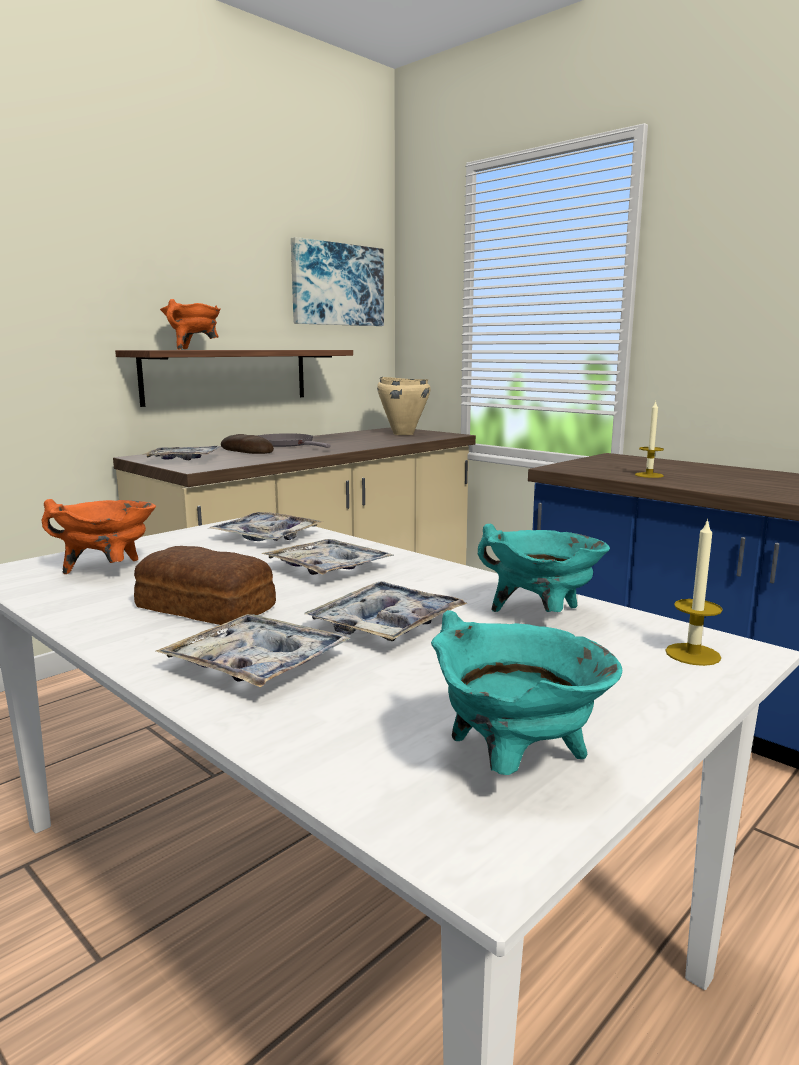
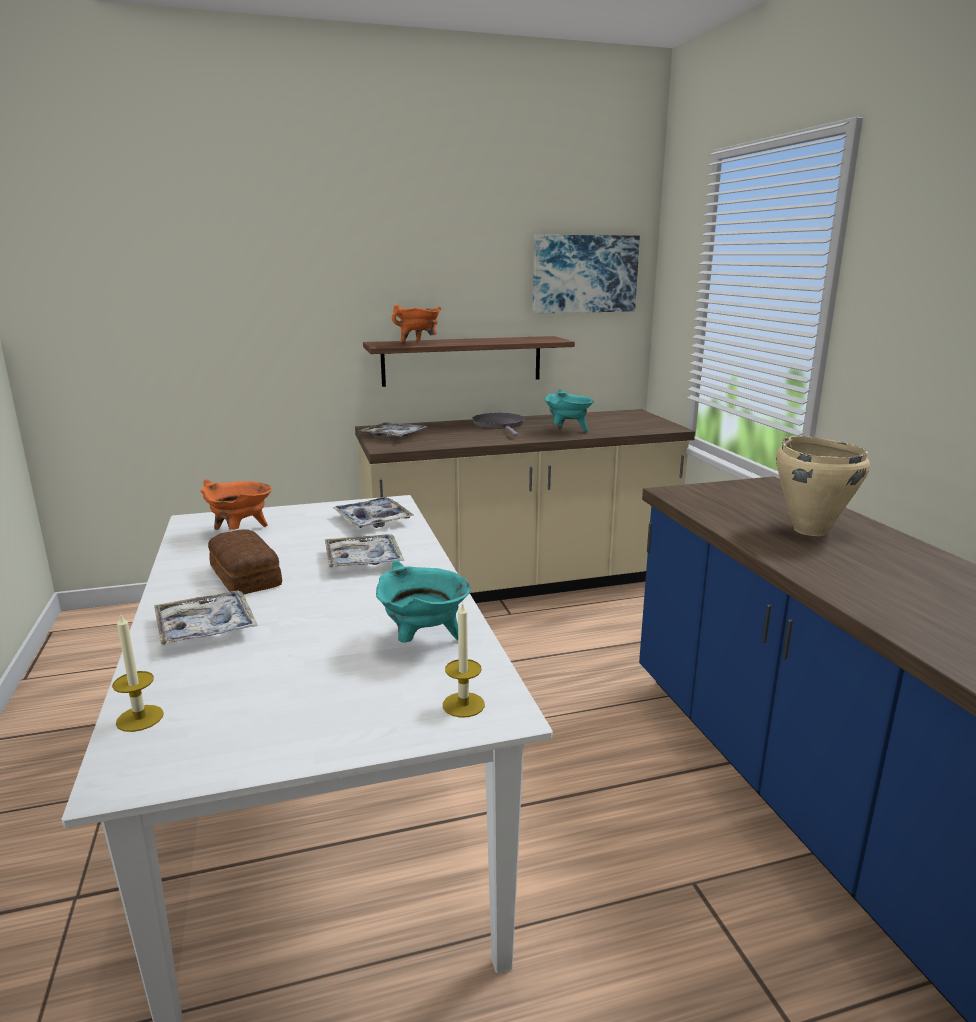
camera: 30 degrees right, 5 degrees up
(246, 451) = (456, 430): bread -> none
(386, 624) = (318, 618): tray -> none
(403, 434) = (627, 421): beige cooking pot -> beige cooking pot (810, 530)
(516, 766) = (215, 739): turquoise cooking pot -> turquoise cooking pot (568, 430)
(649, 475) = (739, 517): candle -> candle (140, 718)

